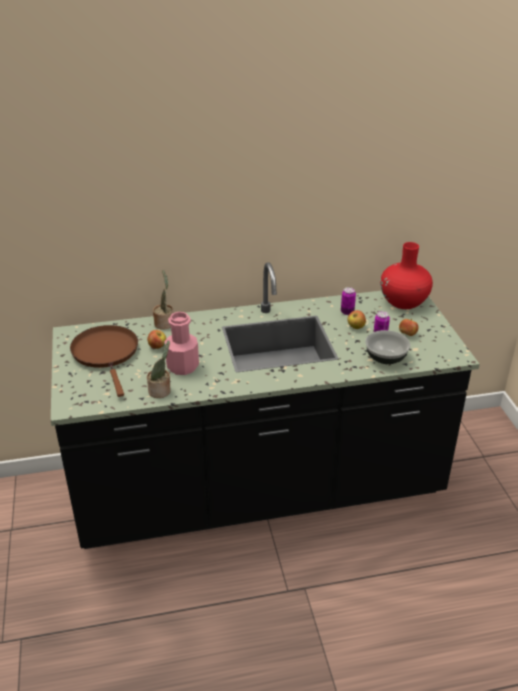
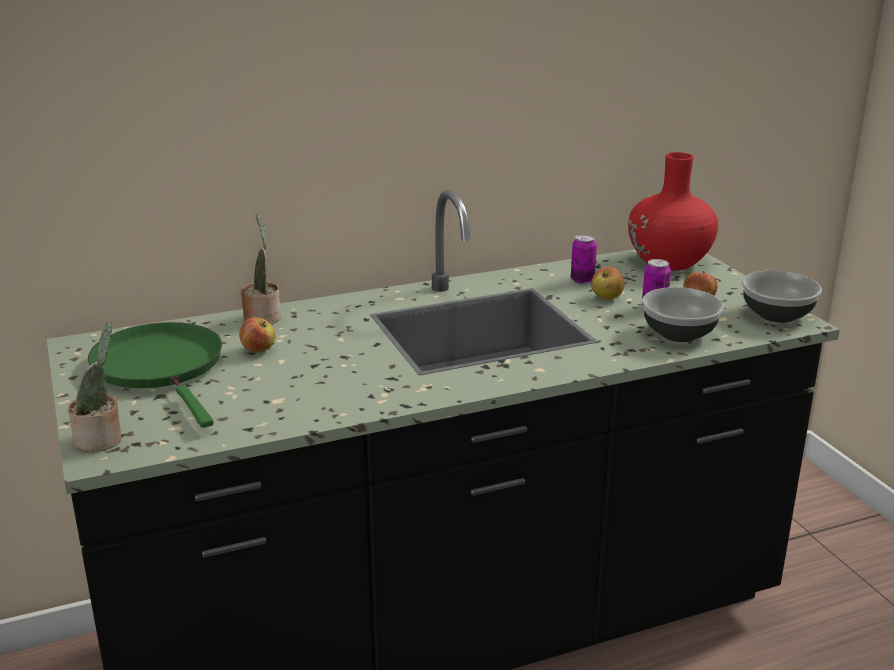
camera: 10 degrees left, 10 degrees down
(106, 353) = (161, 368): brown frying pan -> green frying pan
(161, 391) = (285, 415): potted plant -> potted plant (102, 440)
(182, 366) = (315, 374): pink bottle -> none
(448, 350) = (778, 315): none -> bowl

